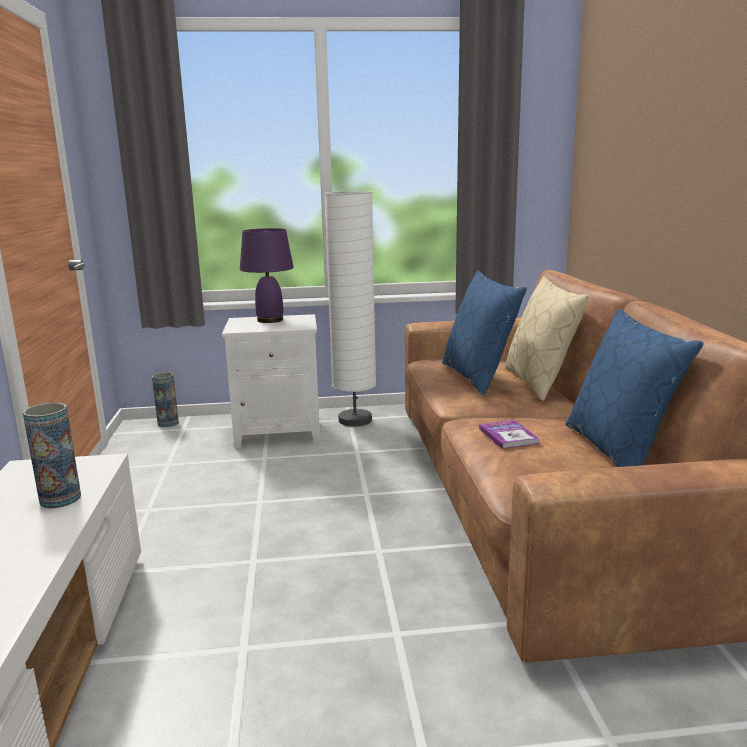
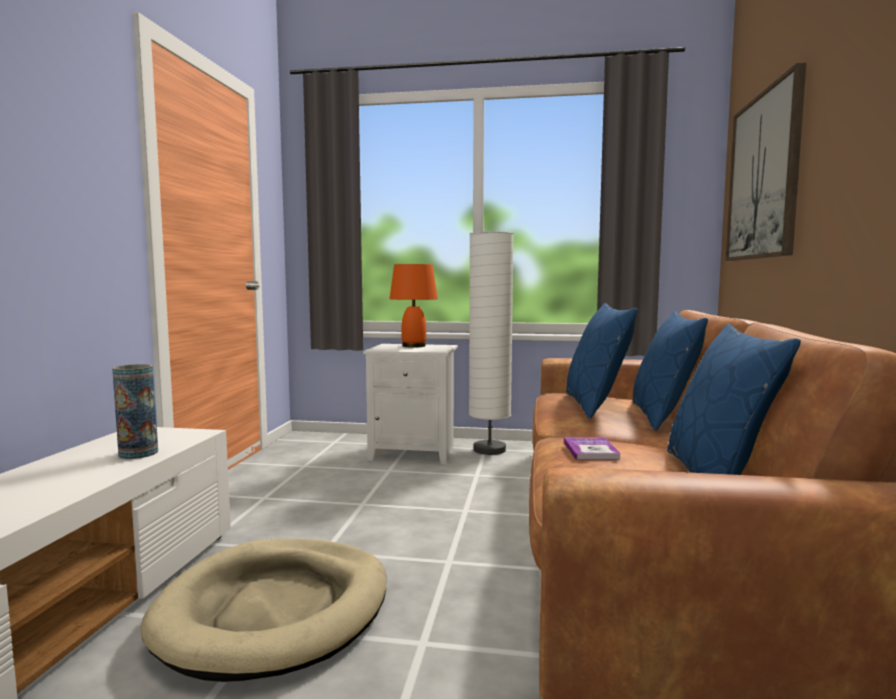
camera: 15 degrees right, 10 degrees down
(168, 423) = (325, 436): vase -> none
(244, 629) = (275, 611): none -> beige dog bed
(270, 320) = (414, 346): purple table lamp -> orange table lamp
(540, 382) = (663, 416): beige pillow -> blue pillow
(624, 141) = (764, 176): none -> picture

